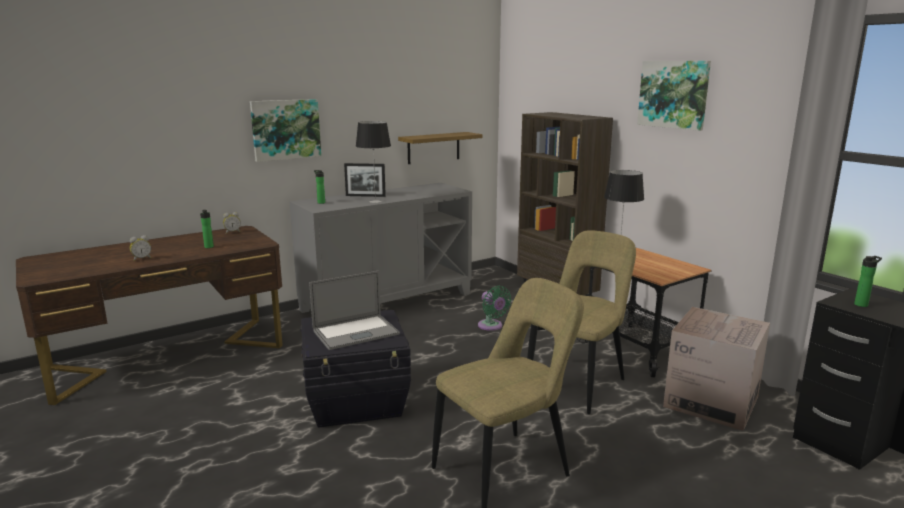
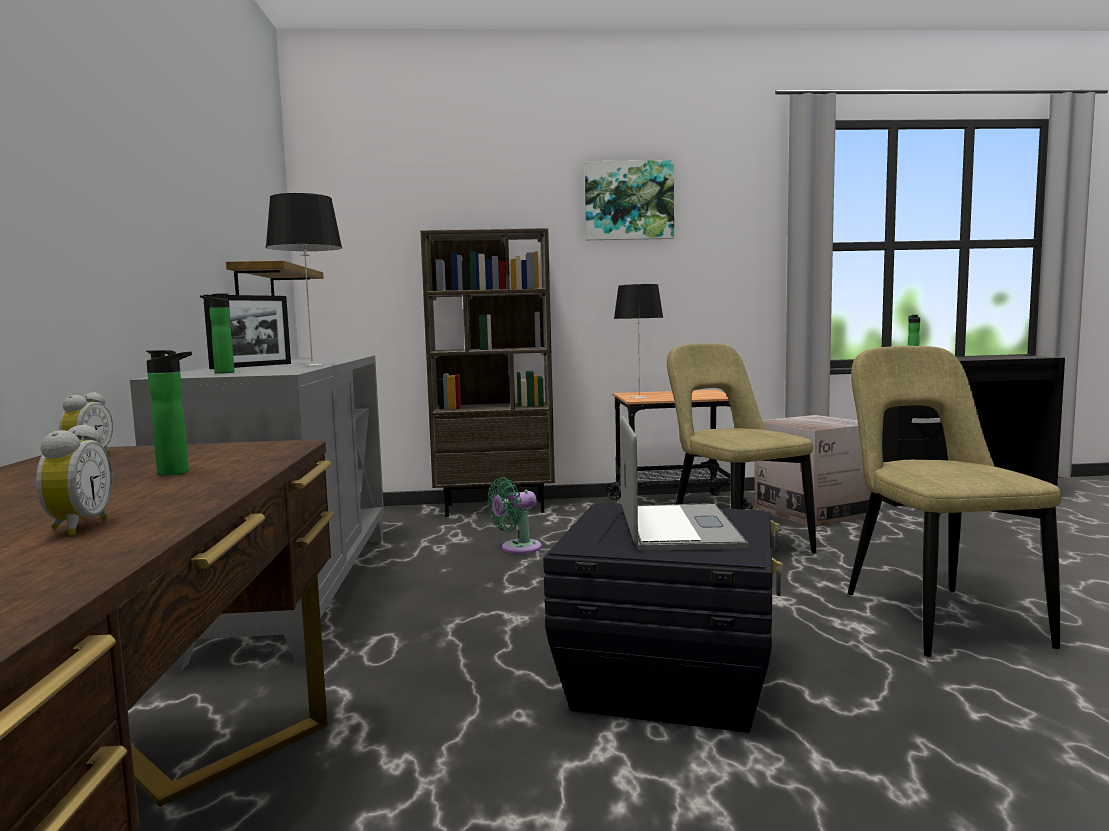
camera: 60 degrees left, 10 degrees down
(285, 129) = (99, 192): picture -> none
(491, 326) = (517, 548): green fan -> green fan turned 150 degrees clockwise

